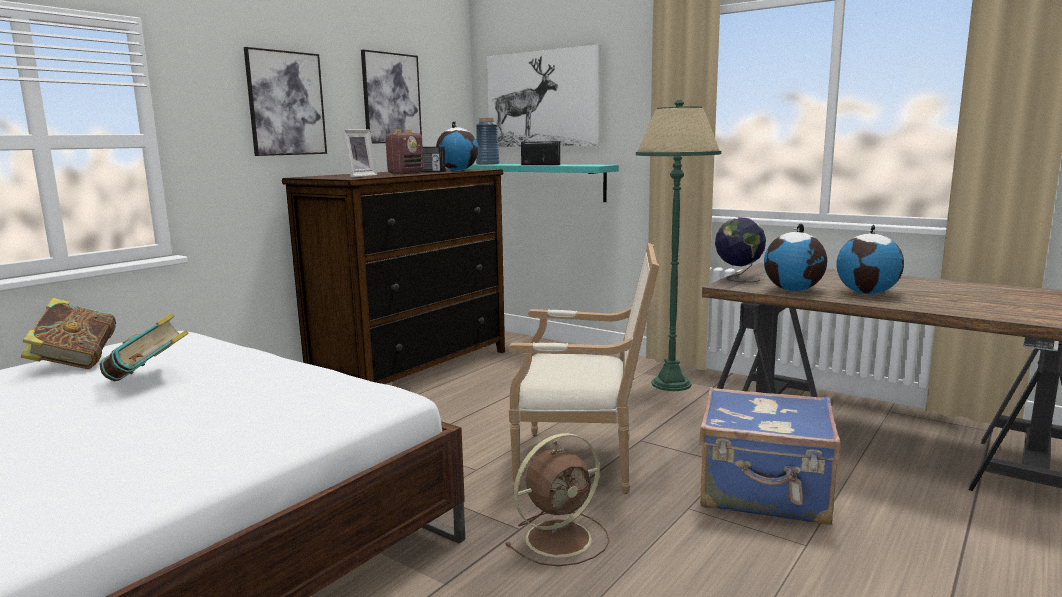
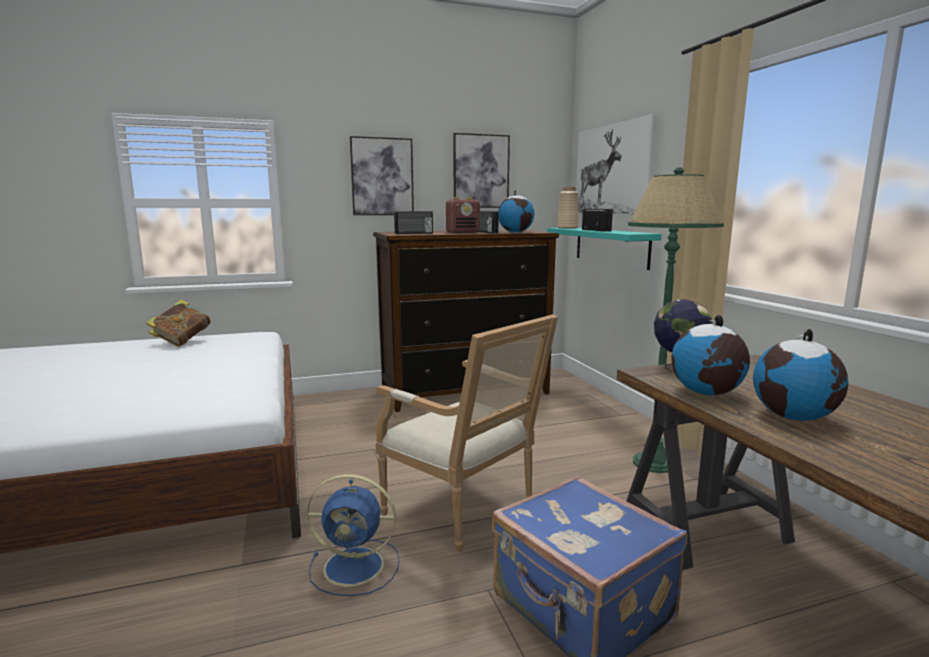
camera: 35 degrees right, 0 degrees up
(148, 380) = (183, 360): book -> none
(358, 176) = (414, 233): picture frame -> radio
(487, 164) = (567, 228): blue vase -> beige vase
(561, 537) = (356, 566): brown fan -> blue fan

